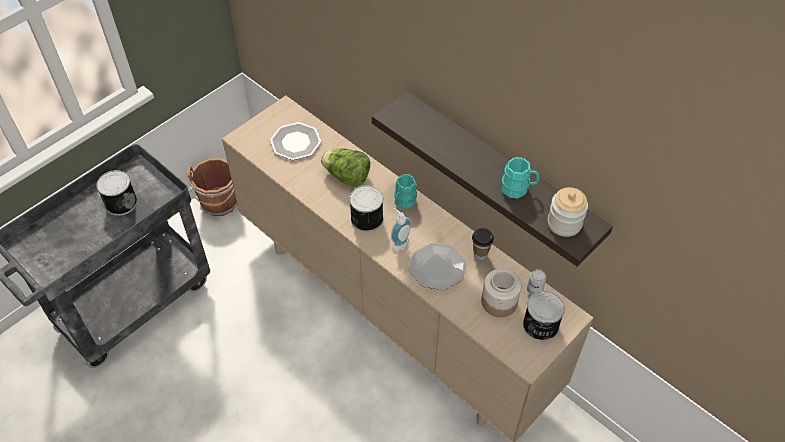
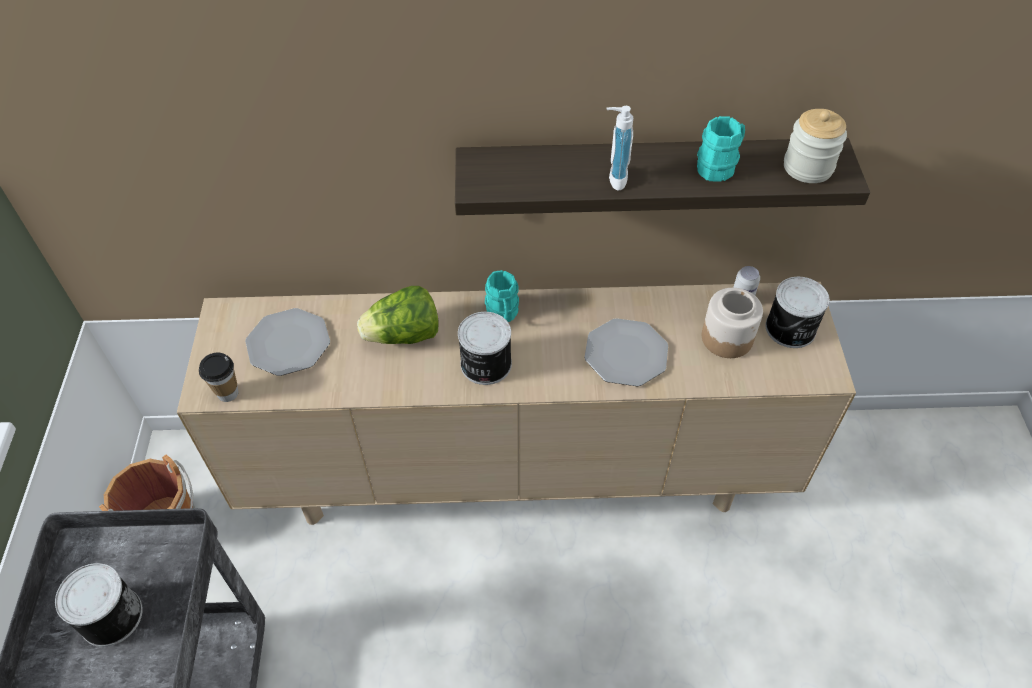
camera: 45 degrees left, 0 degrees up
(399, 243) = (554, 361): soap dispenser -> soap dispenser (613, 178)
(480, 254) = (649, 305): cup -> cup (228, 393)

